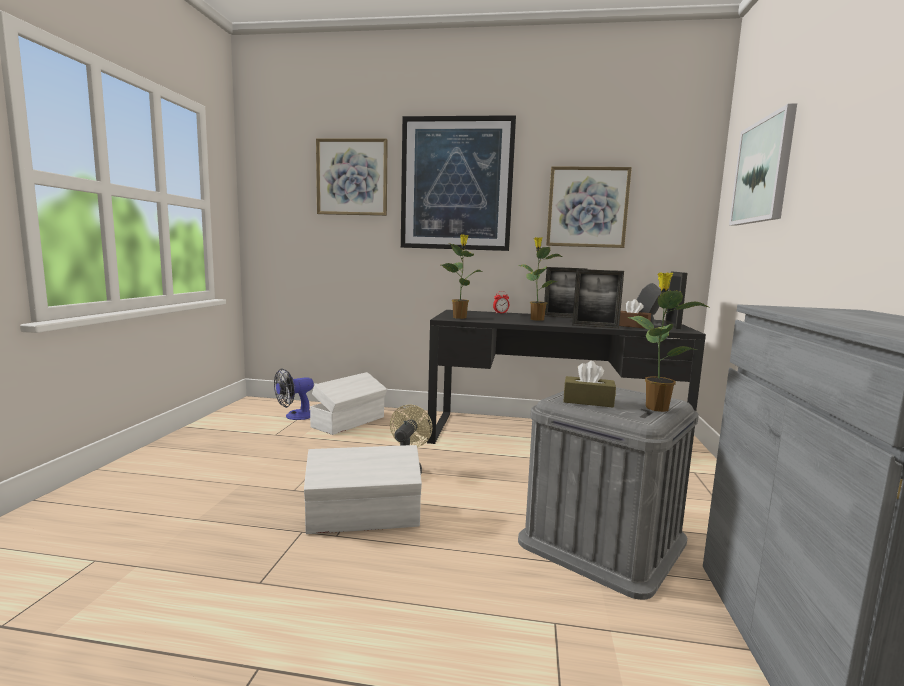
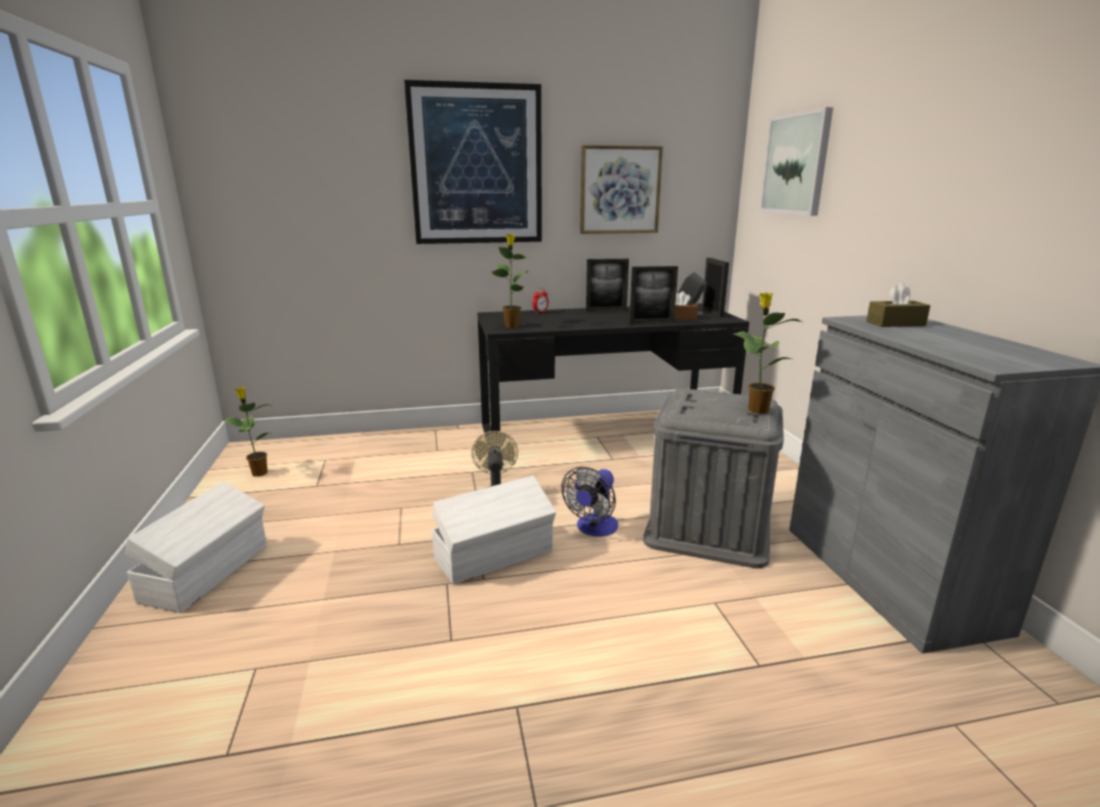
camera: 20 degrees left, 10 degrees up
(295, 416) = (319, 458): fan -> fan (594, 529)
(350, 422) = (389, 454): white storage box -> white storage box (208, 572)
(352, 177) = (343, 157): picture -> none
(536, 319) = (587, 318): potted plant -> potted plant (258, 473)
(588, 401) = (702, 412): brown tissue box -> brown tissue box (895, 323)

